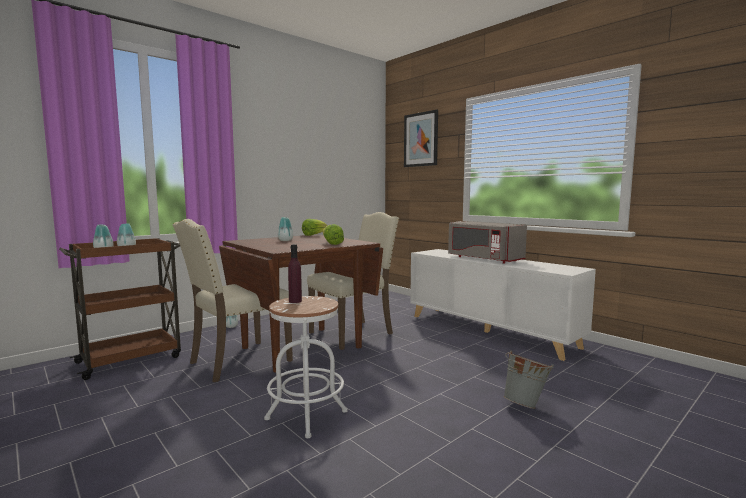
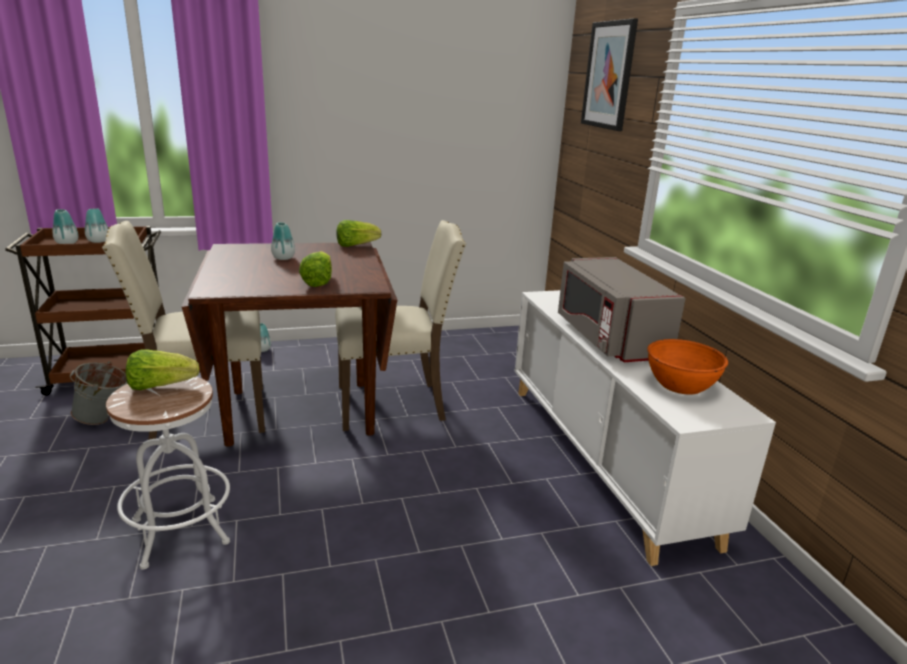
camera: 25 degrees right, 15 degrees up
(295, 301) = (160, 386): purple bottle -> lettuce
(526, 404) = (470, 630): grey bucket -> grey bucket (105, 420)
(542, 265) = (681, 385): none -> orange bowl

